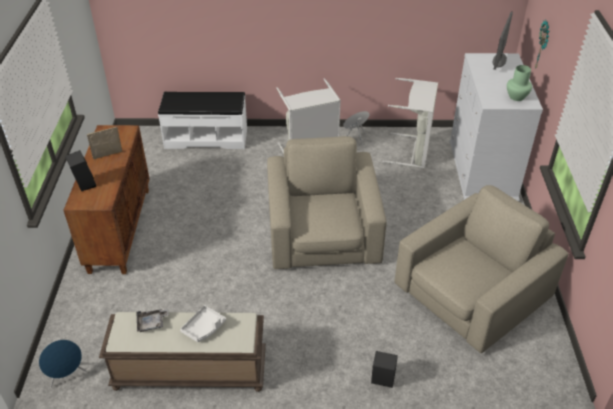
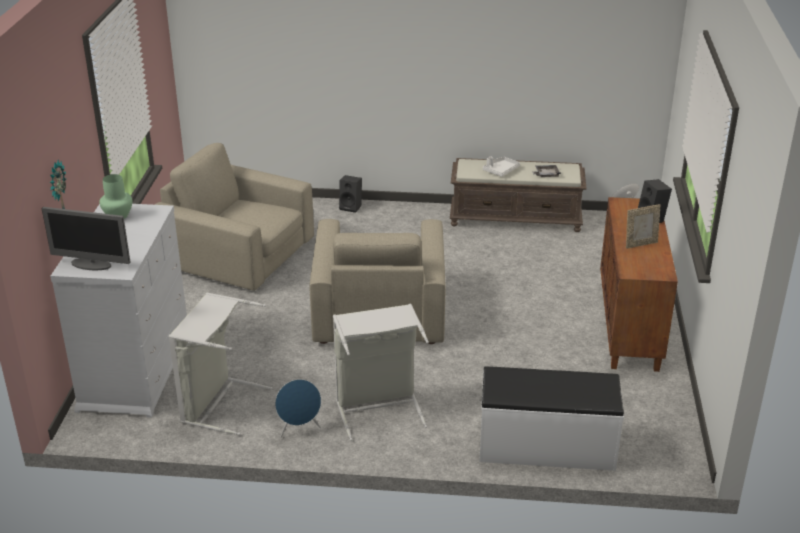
camera: 175 degrees left, 10 degrees down
(472, 293) = (239, 253): beige armchair -> beige armchair turned 60 degrees clockwise
(499, 60) = (91, 264): monitor -> monitor turned 75 degrees clockwise

